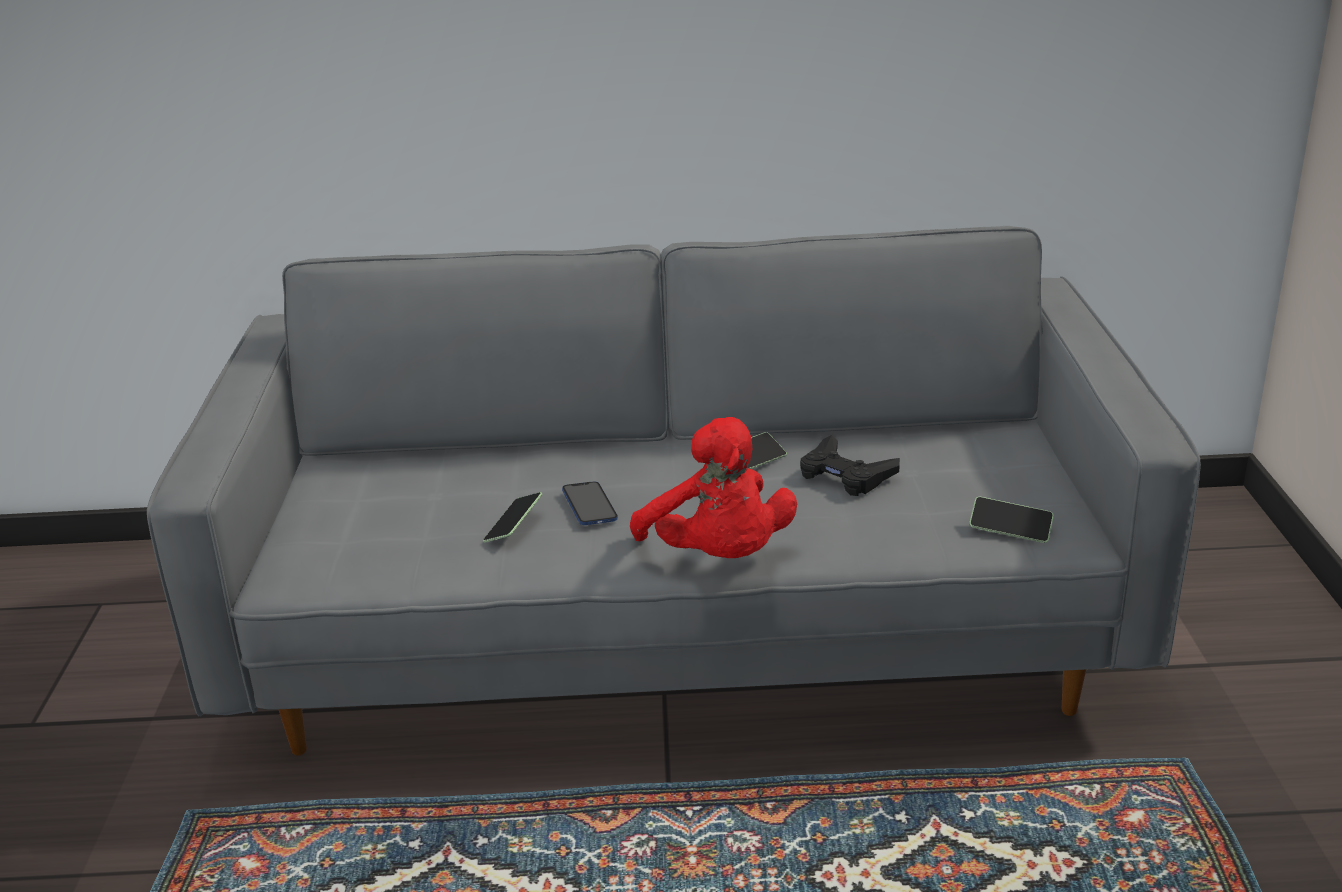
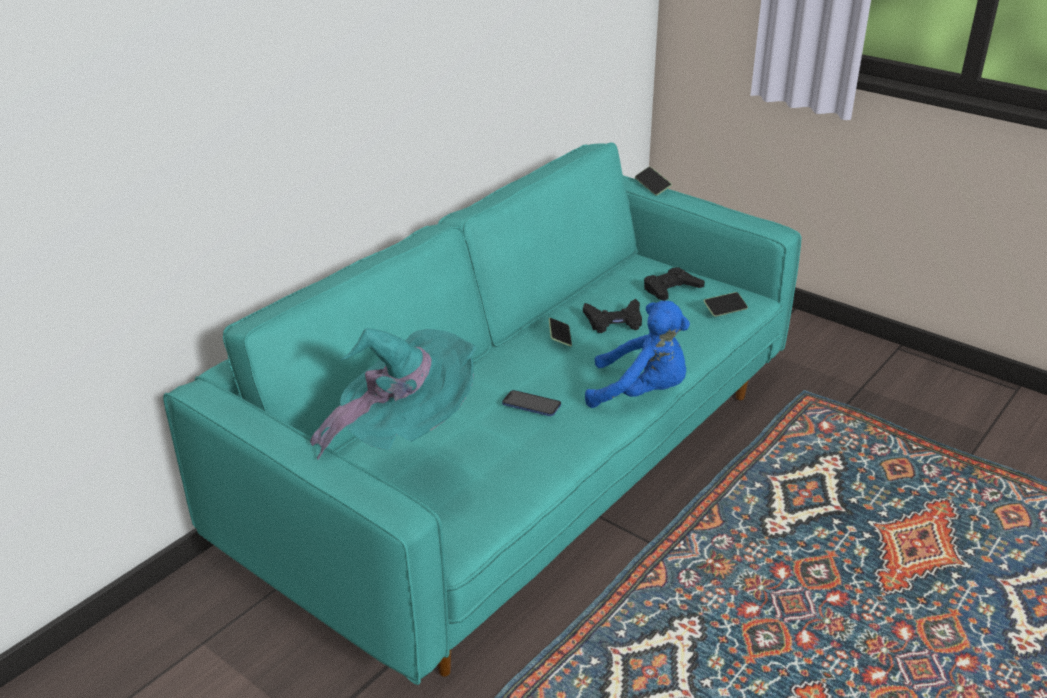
camera: 50 degrees left, 5 degrees up
(326, 425) = (406, 429): none -> turquoise hat
(514, 527) = (518, 438): phone -> phone (652, 186)
(679, 628) = (525, 467): grey sofa -> turquoise sofa
(718, 557) = (641, 393): red plush toy -> blue plush toy
(990, 475) = (671, 289): none -> black game controller

